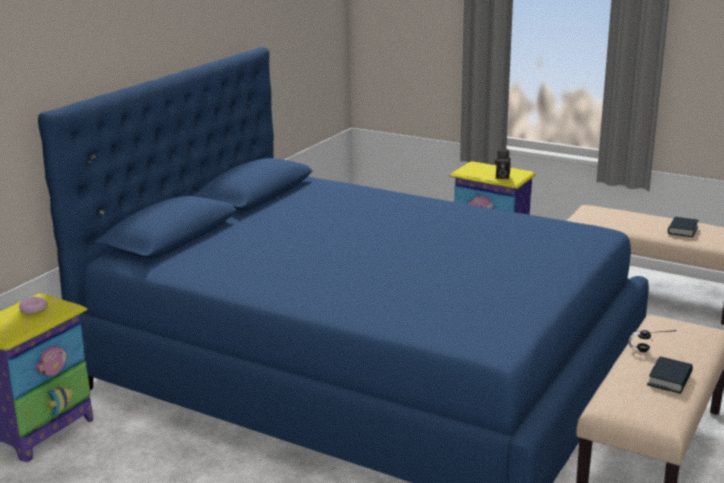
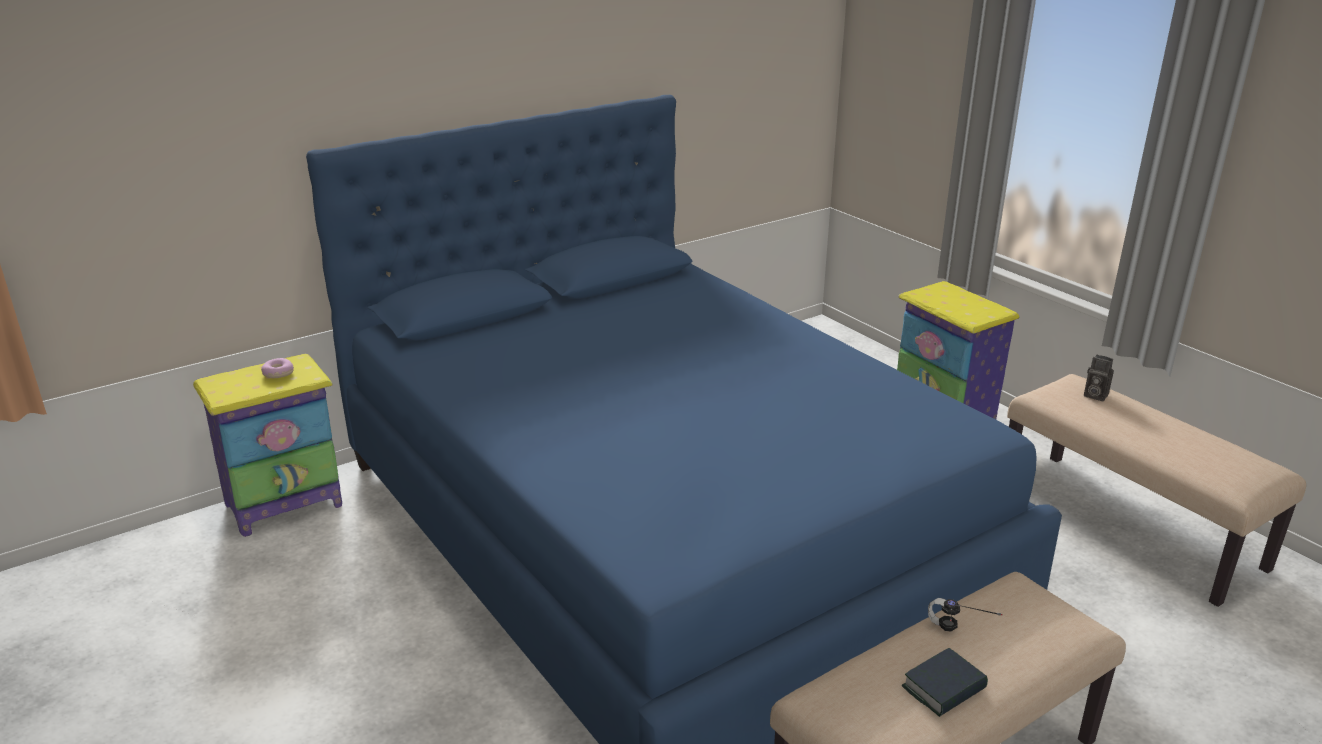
camera: 25 degrees right, 5 degrees up
(501, 177) = (963, 312): camera -> camera (1094, 395)
(682, 230) = (1185, 449): book -> none

